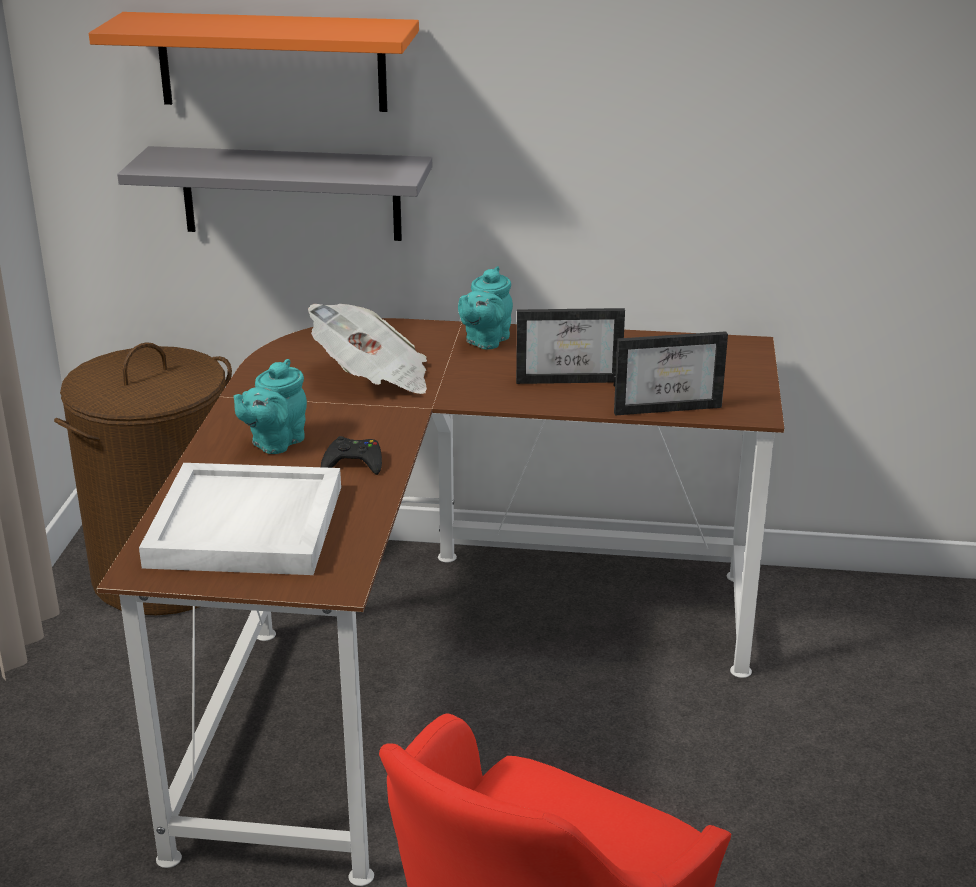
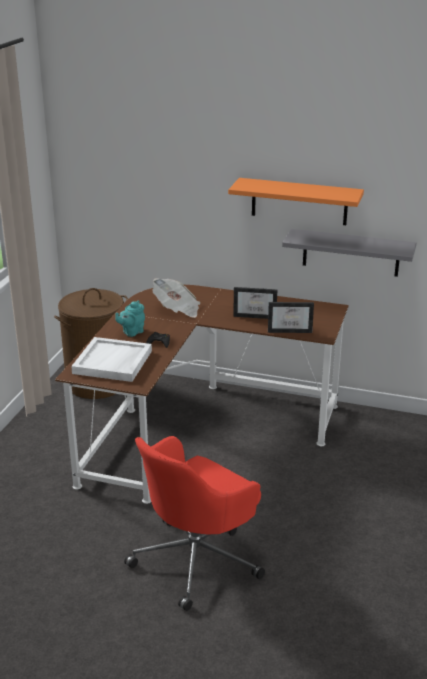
camera: 10 degrees right, 0 degrees up
(272, 62) = (149, 179): orange shelf -> orange shelf (299, 201)
(291, 193) = (155, 231): grey shelf -> grey shelf (351, 253)
(485, 341) = (227, 297): turquoise teapot -> none

